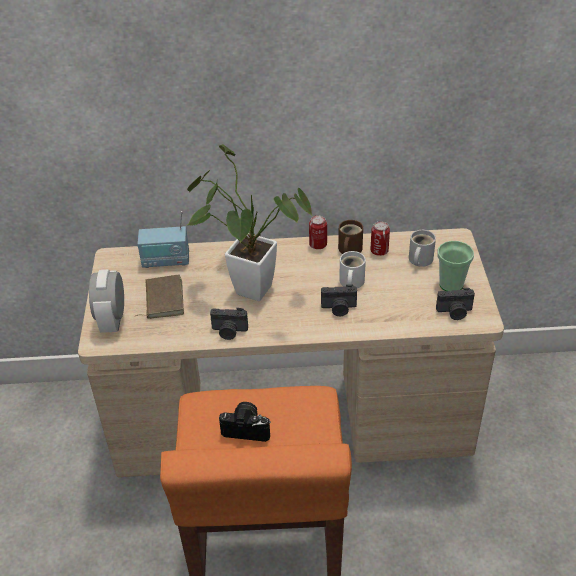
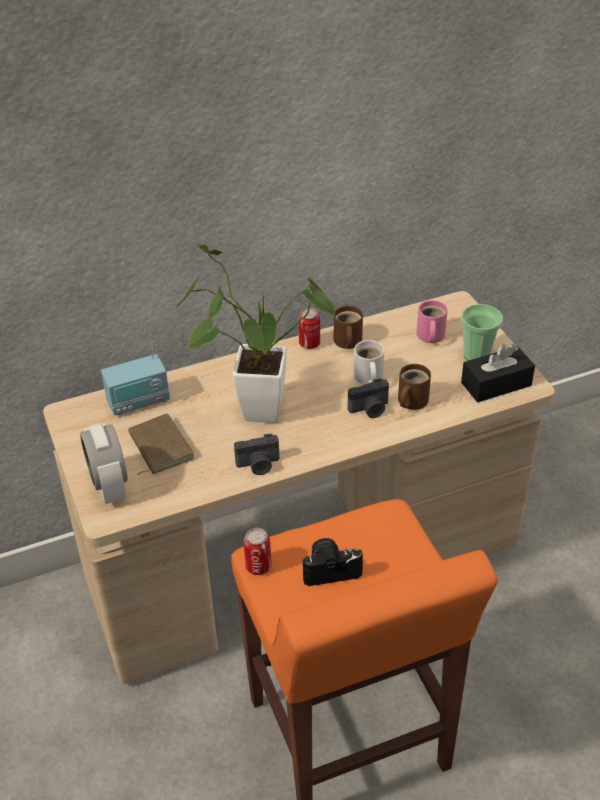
camera: 20 degrees left, 0 degrees up
(375, 309) = (410, 401): none -> brown mug
(379, 251) = (381, 336): can -> can (258, 566)
(419, 260) = (429, 336): white mug -> pink mug
(454, 312) = (496, 384): camera -> black tissue box

